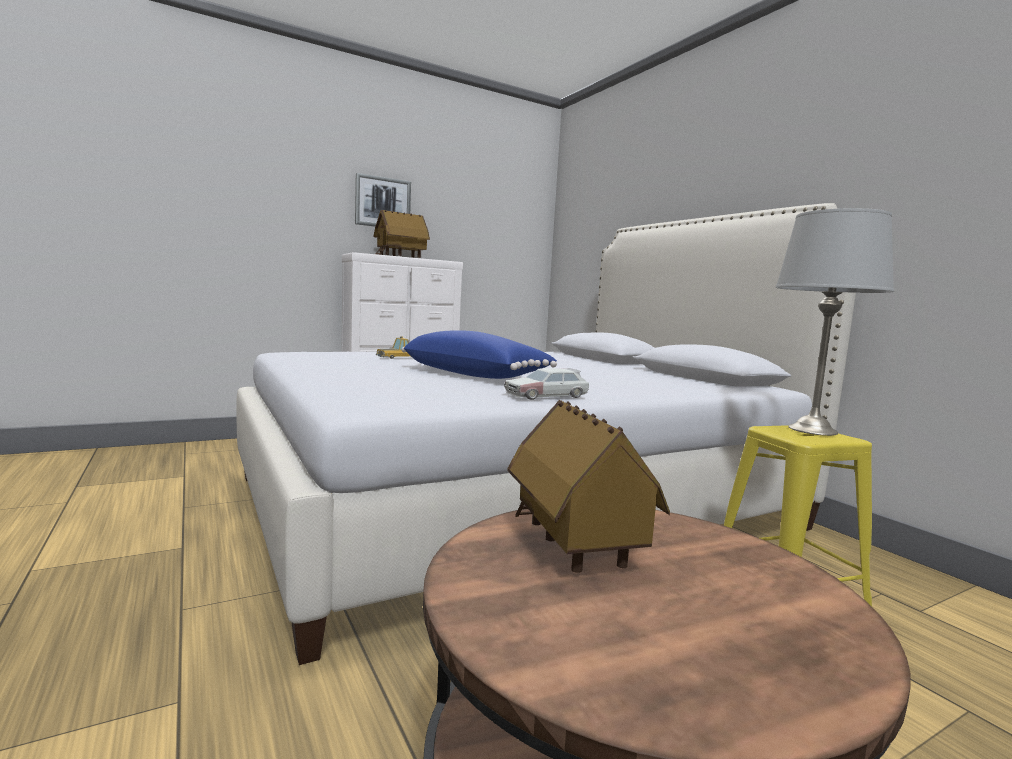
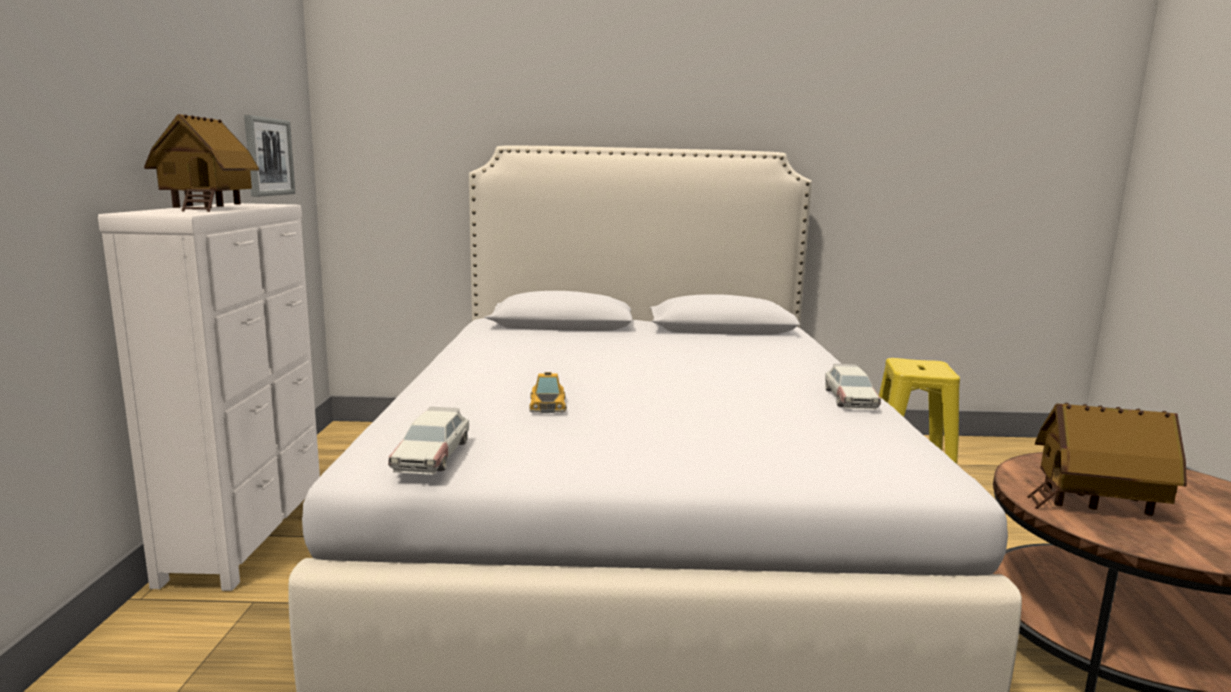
camera: 60 degrees left, 5 degrees up
(296, 352) = (432, 455): none -> toy car
(382, 202) = (134, 90): picture -> picture (268, 157)
(476, 375) = (700, 397): blue pillow -> none
(811, 430) = (909, 362): grey table lamp -> none

